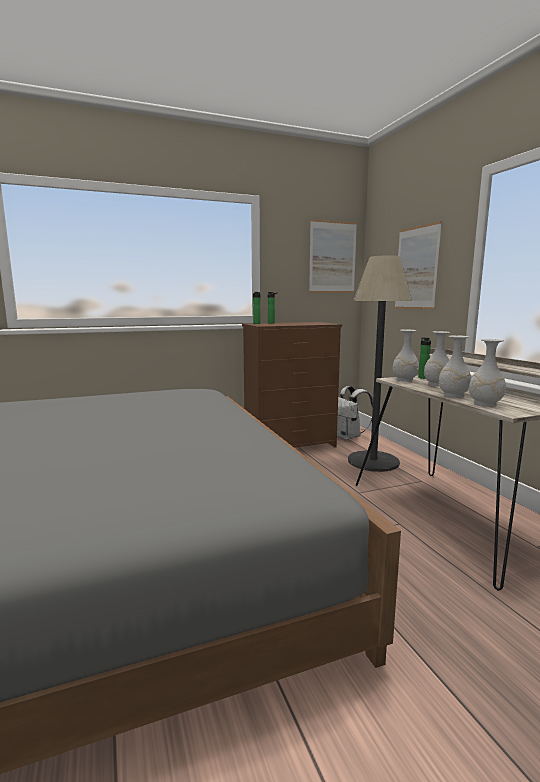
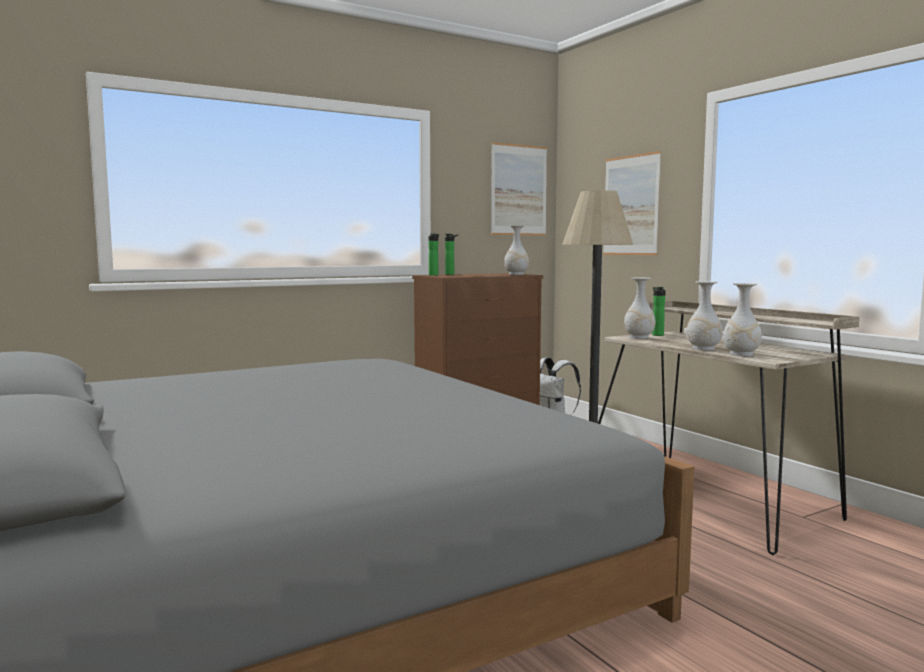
camera: 10 degrees left, 5 degrees down
(436, 384) = (678, 340): white vase -> white vase (516, 274)

